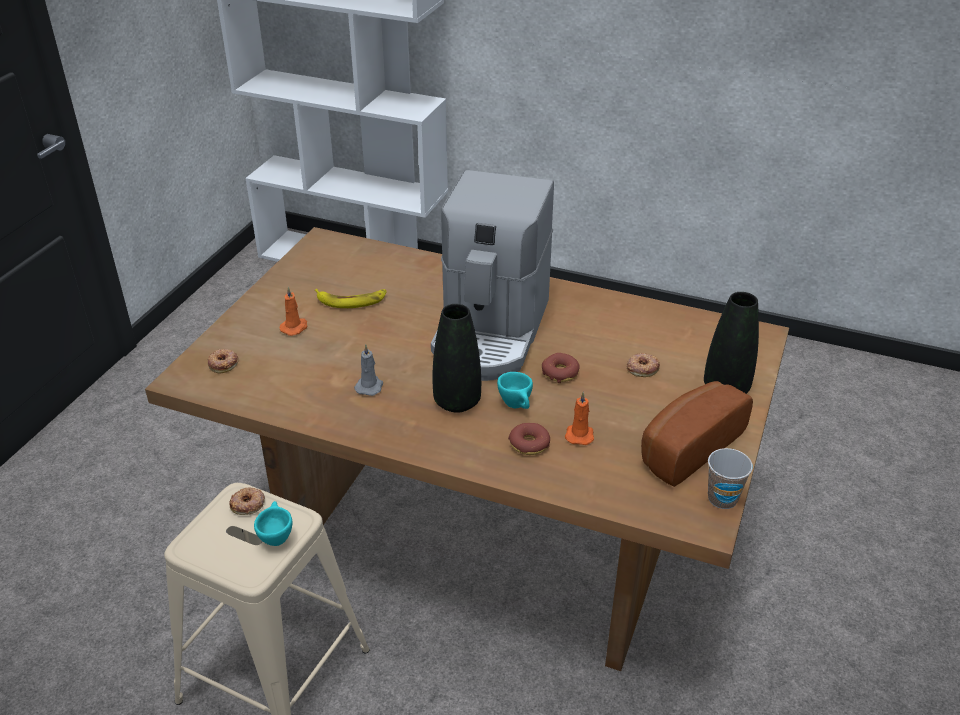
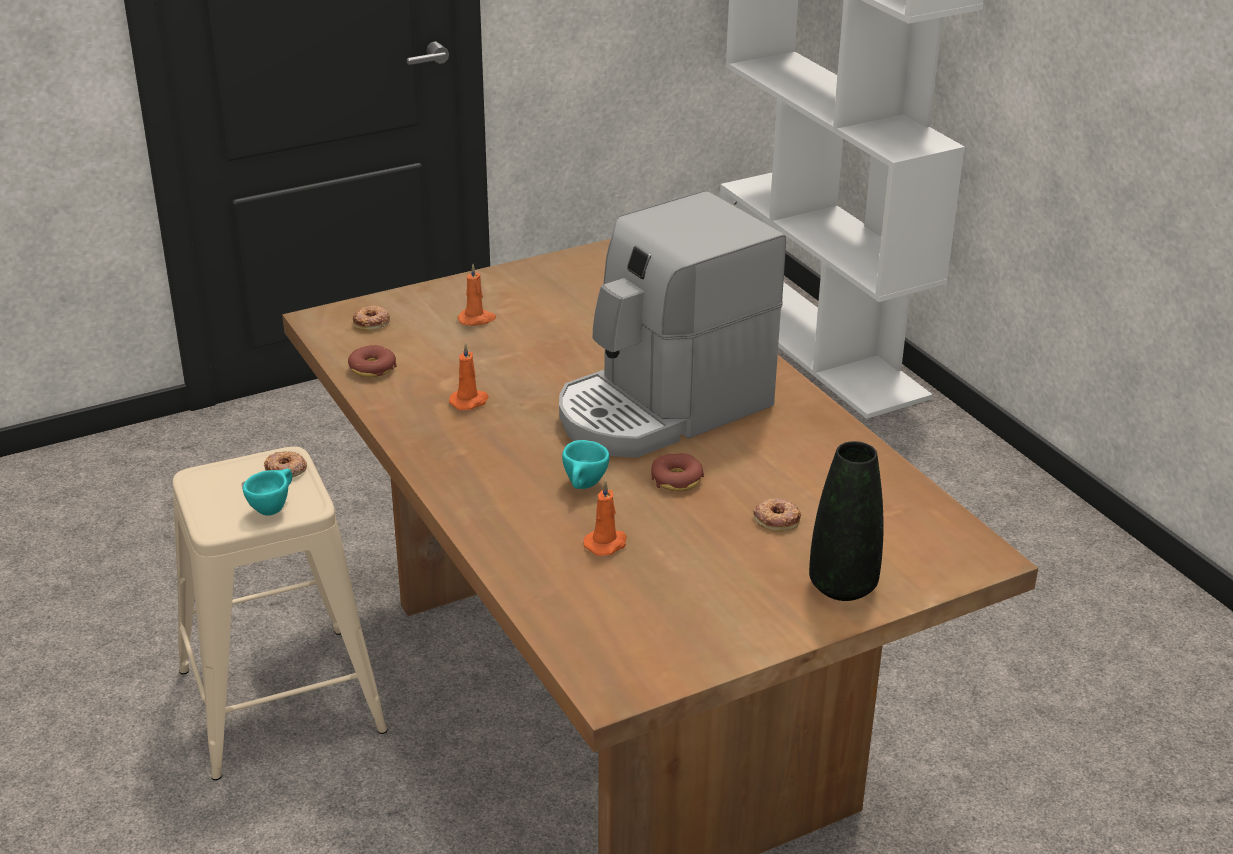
camera: 40 degrees right, 5 degrees down
(351, 300) = (565, 318): banana -> none
(369, 386) = (470, 401): grey candle -> orange candle
(457, 402) = (530, 455): black vase -> none
(529, 444) = (543, 526): donut -> donut (372, 368)
(686, 447) = (703, 614): bread -> none
(722, 499) = (664, 679): cup -> none

